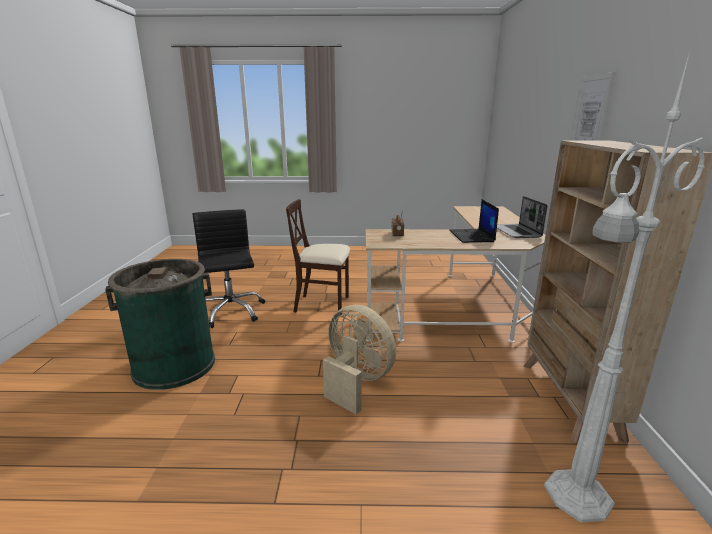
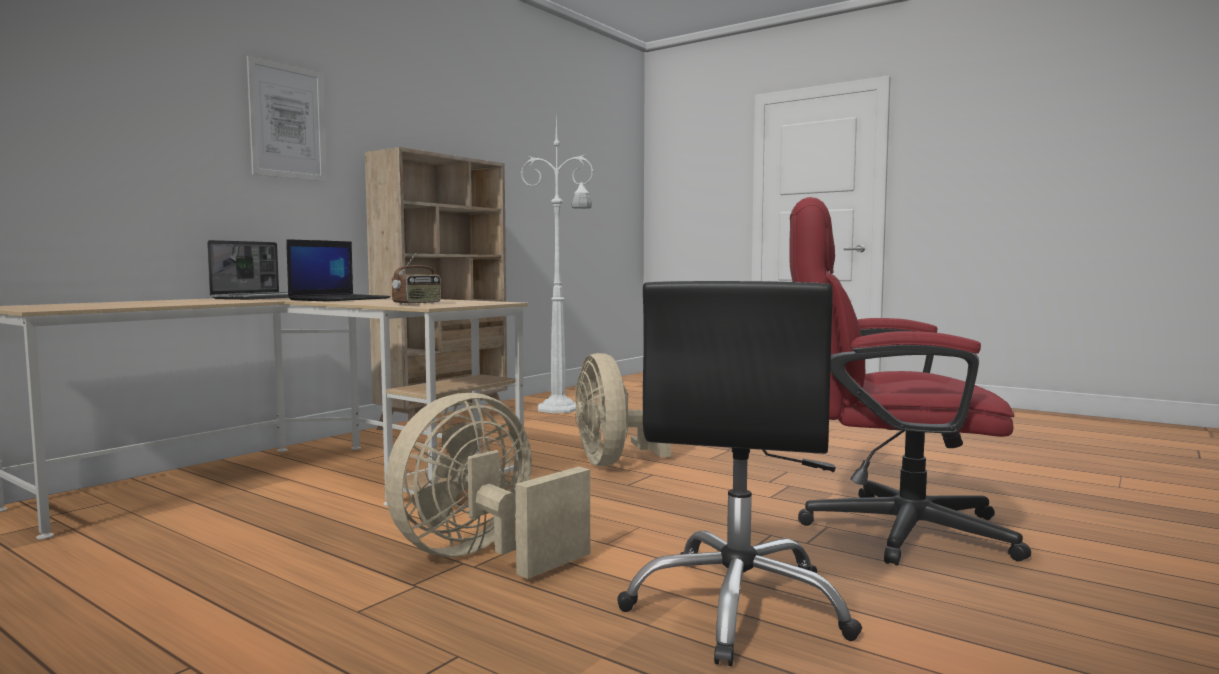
camera: 145 degrees left, 15 degrees down
(174, 365) = (885, 529): green trash can -> red office chair
(323, 304) = (482, 556): beige chair -> beige fan

